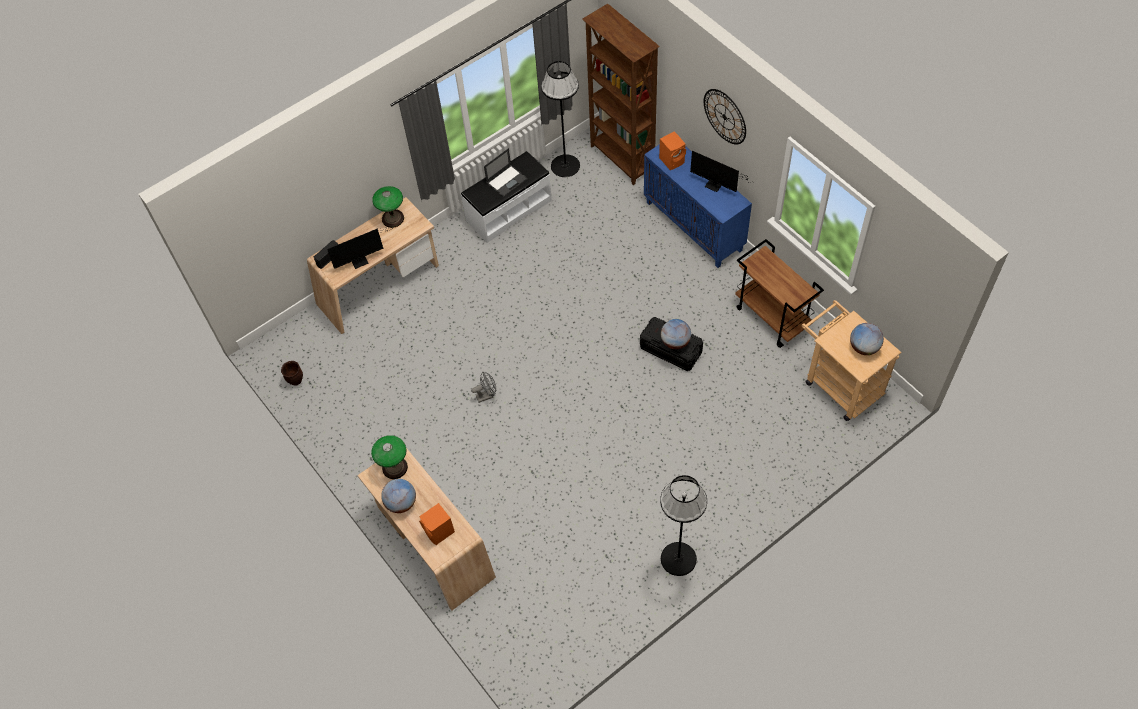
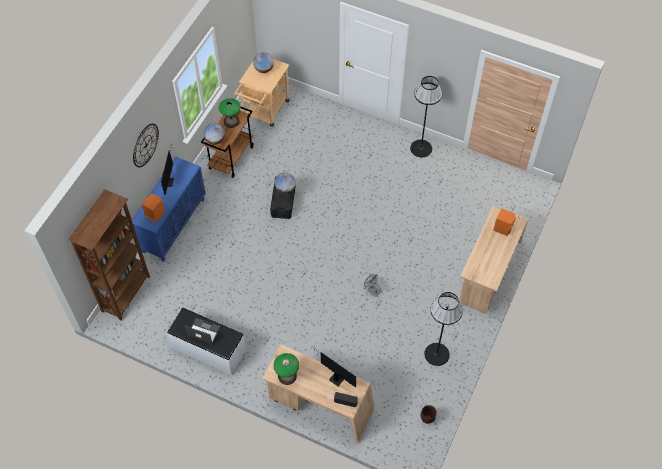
camera: 120 degrees left, 0 degrees up
(395, 467) = (478, 272): table lamp -> table lamp (231, 121)
(401, 503) = (498, 256): globe -> globe (215, 140)
(565, 166) = (148, 330): black floor lamp -> black floor lamp (437, 354)

